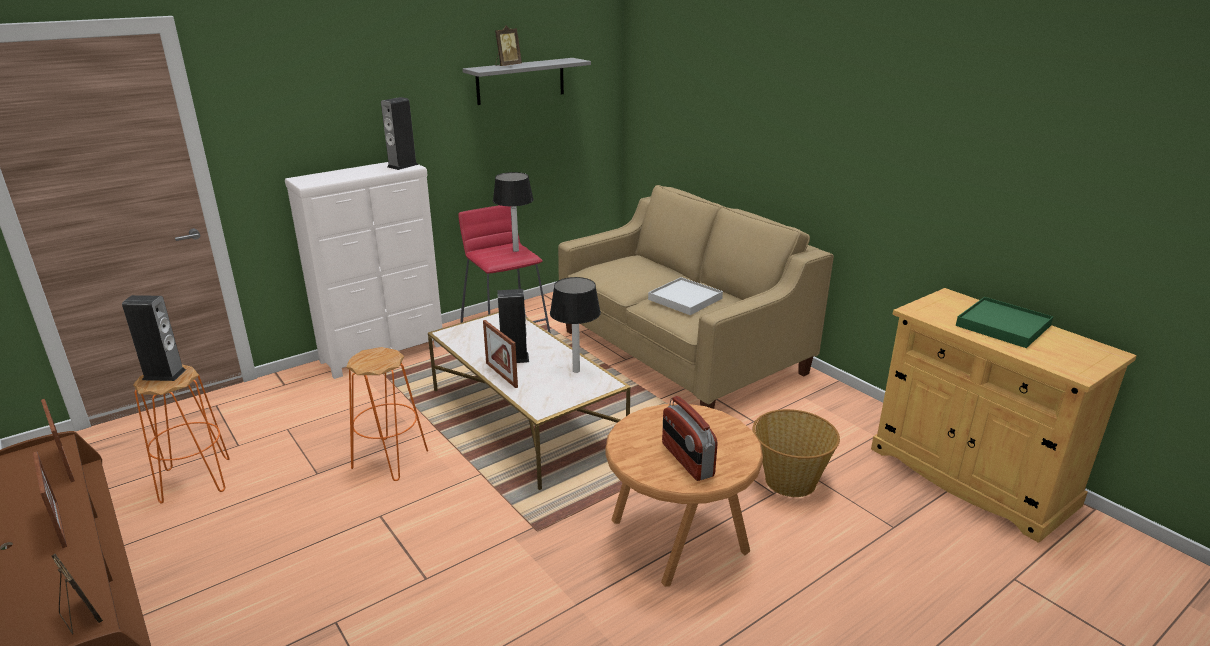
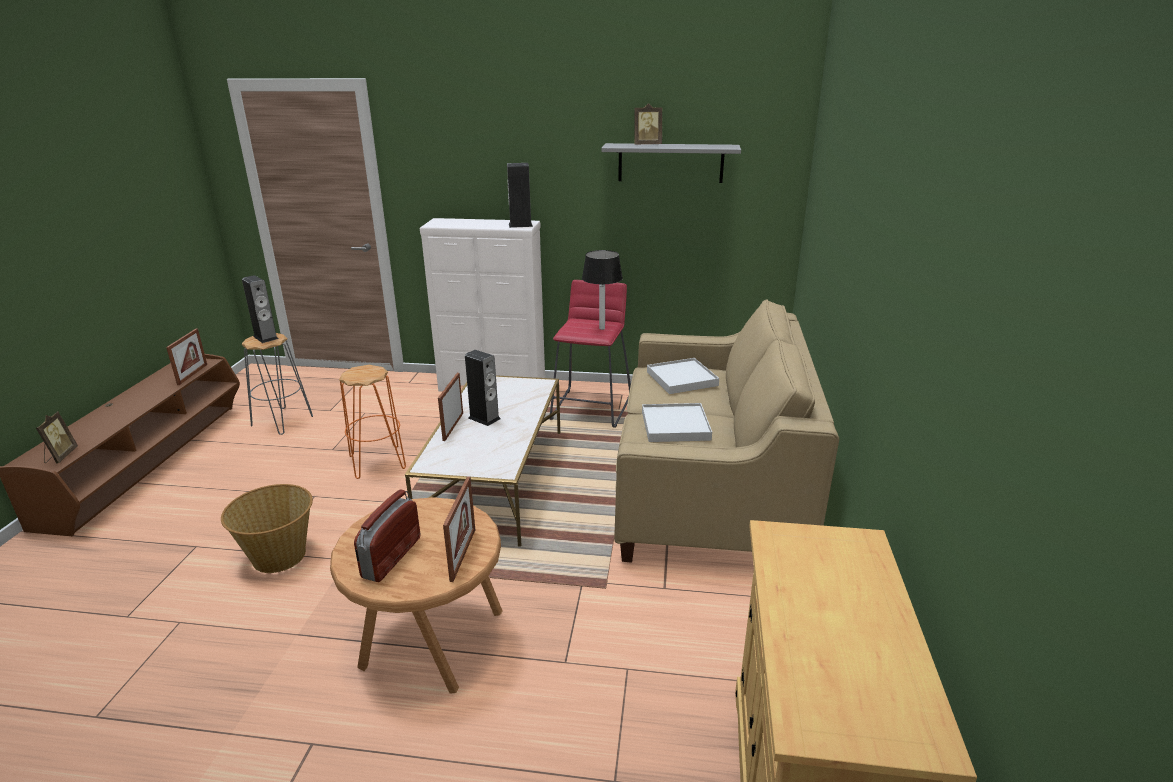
camera: 45 degrees right, 0 degrees up
(60, 525) = (136, 405): picture frame -> picture frame (463, 554)
(195, 480) = (282, 421): orange stool -> grey stool
(576, 370) = (504, 449): table lamp -> none
(627, 269) = (682, 379): none -> white tray
(789, 481) = (598, 662): basket -> basket (279, 555)
(1002, 325) = (848, 611): green tray -> none

